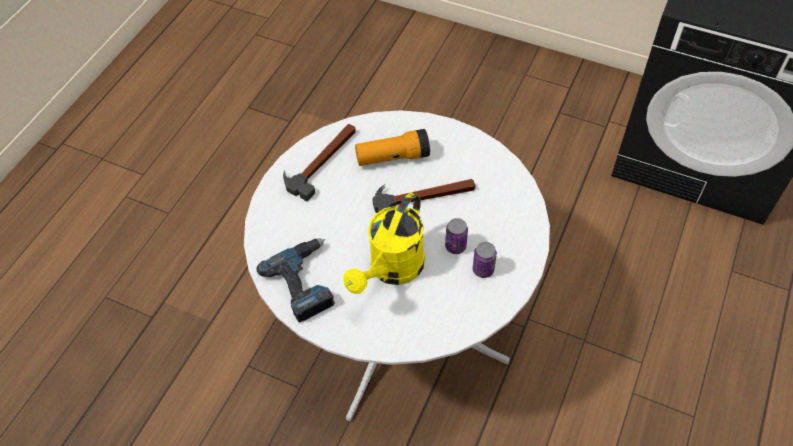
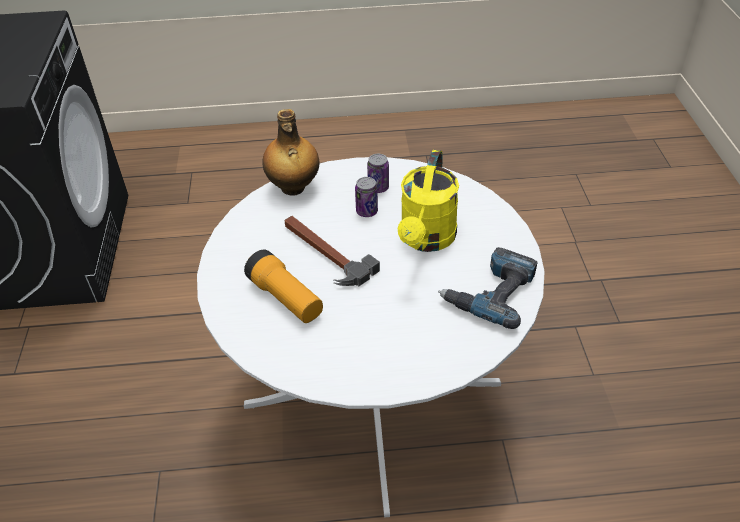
camera: 120 degrees left, 10 degrees down
(322, 161) = (330, 357): hammer -> none
(392, 270) = (426, 240): yellow watering can -> yellow watering can turned 105 degrees clockwise
(521, 208) = (293, 188): none -> bottle

